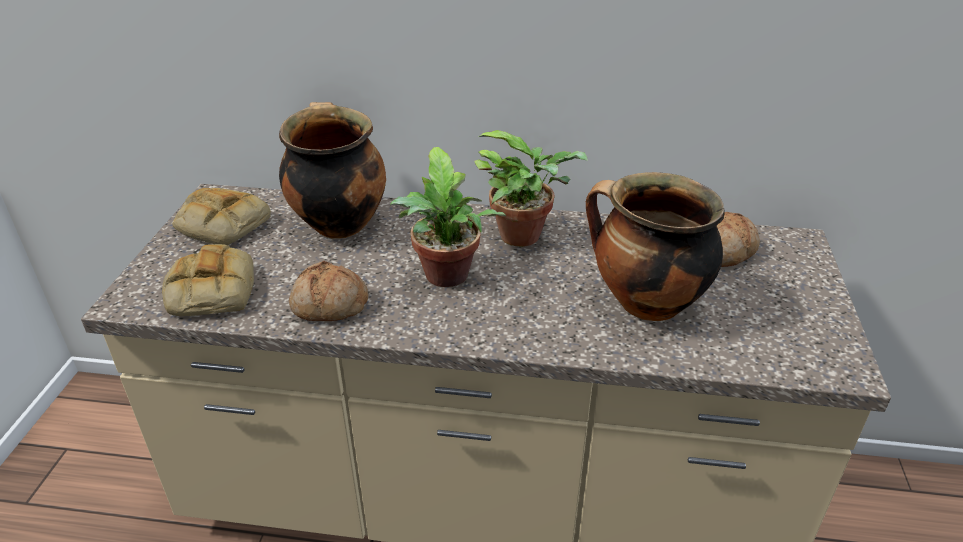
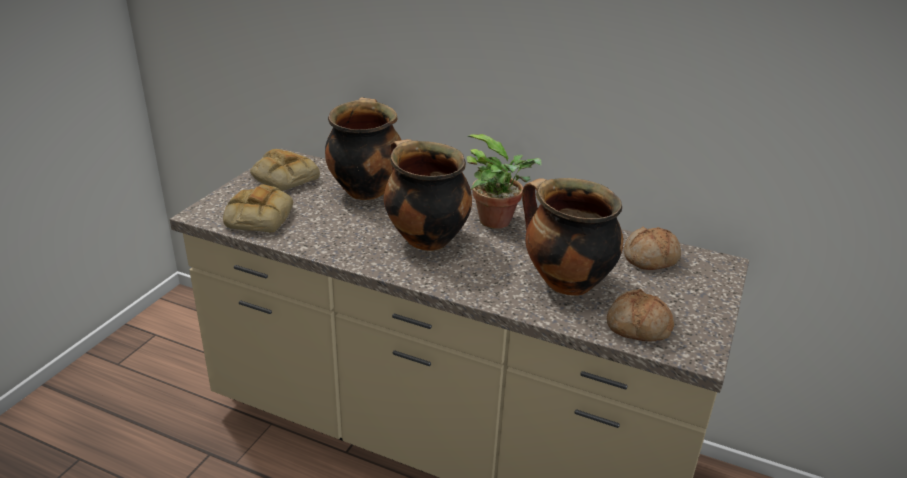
camera: 15 degrees right, 5 degrees down
(329, 305) = (333, 240): bread -> bread (637, 327)
(447, 278) = (425, 239): potted plant -> cooking pot

